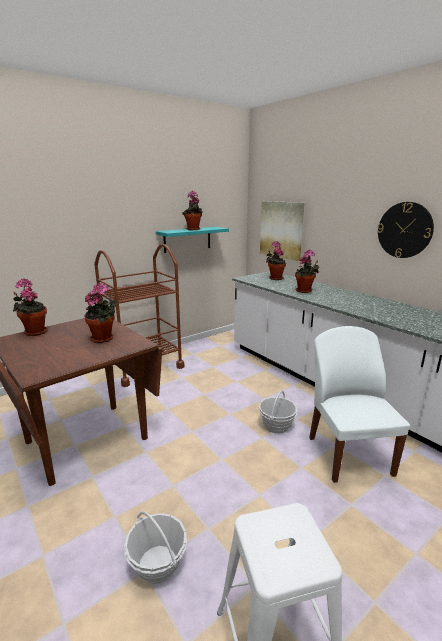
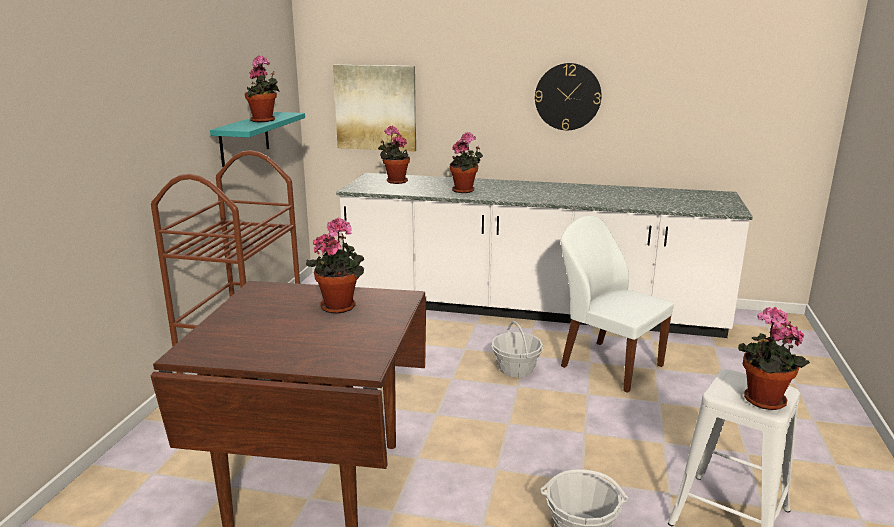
camera: 40 degrees left, 0 degrees up
(34, 332) = (208, 331): potted plant -> potted plant (761, 401)

